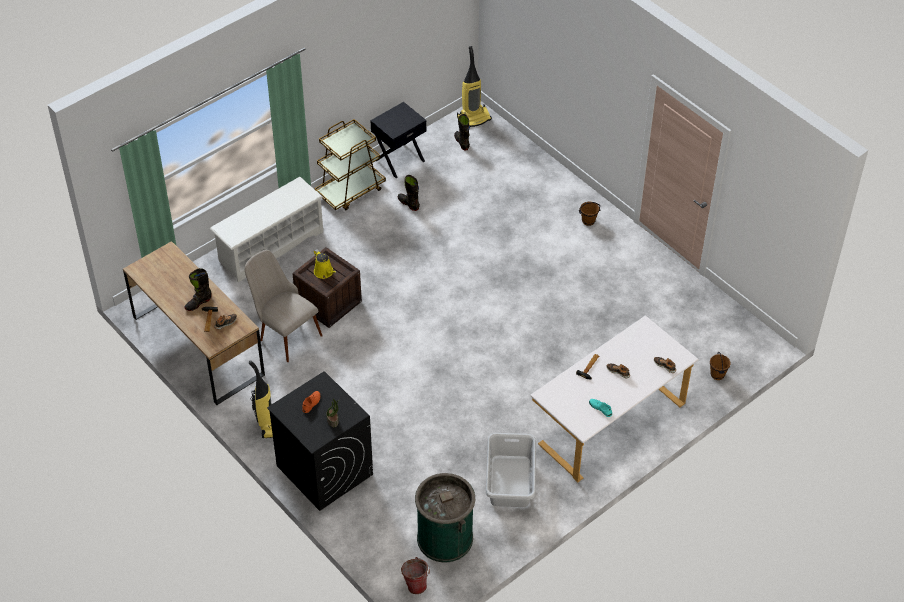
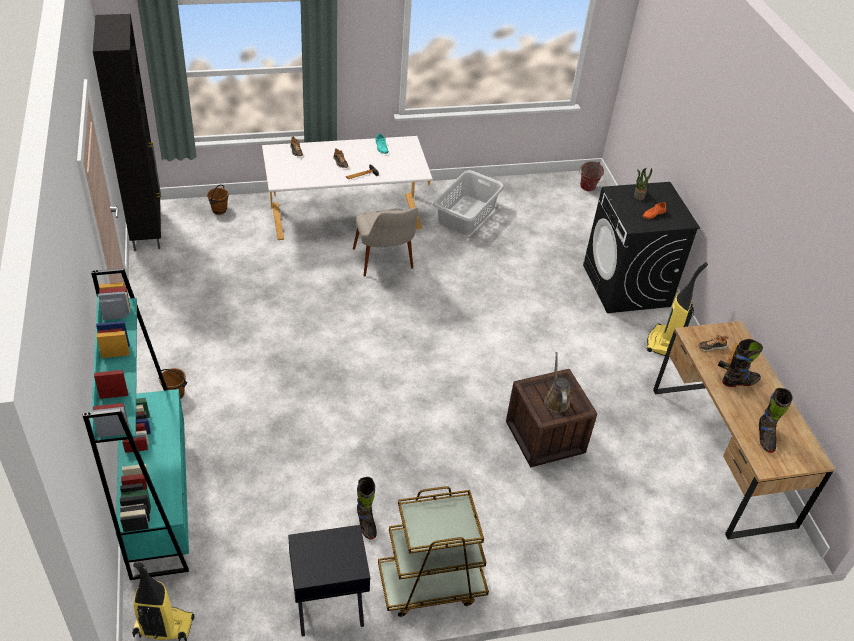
camera: 155 degrees left, 5 degrees down
(270, 246) = (584, 547): white shoe rack -> none
(284, 332) = (613, 426): beige chair -> beige chair (385, 265)
(324, 272) = (556, 400): yellow watering can -> brown watering can
(445, 538) = (546, 204): green trash can -> none
(462, 142) = (218, 590): black boot -> black boot (765, 438)
(534, 164) = (158, 501): none -> turquoise bookcase
(748, 327) = (147, 230): none -> black cabinet

